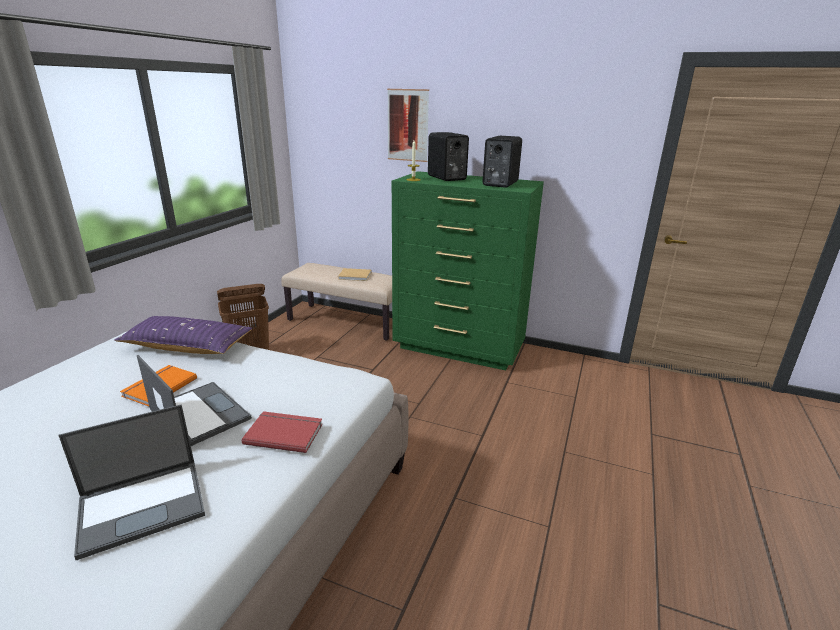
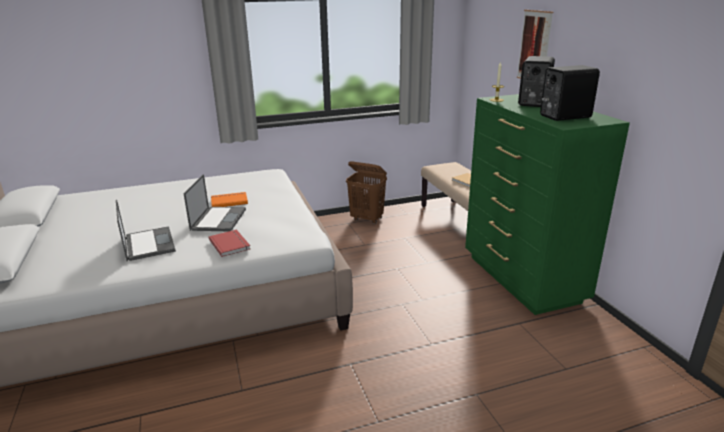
camera: 50 degrees right, 0 degrees up
(144, 505) = (148, 244): laptop -> laptop turned 135 degrees counterclockwise
(188, 346) = (272, 187): purple pillow -> none

